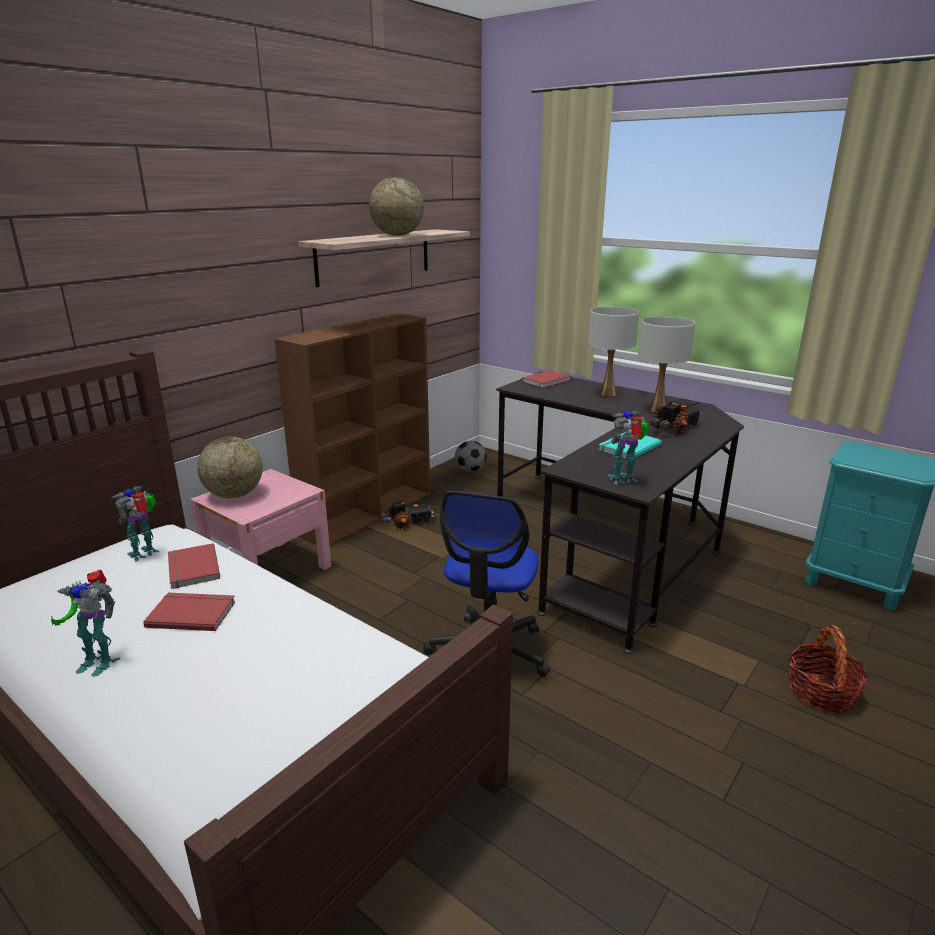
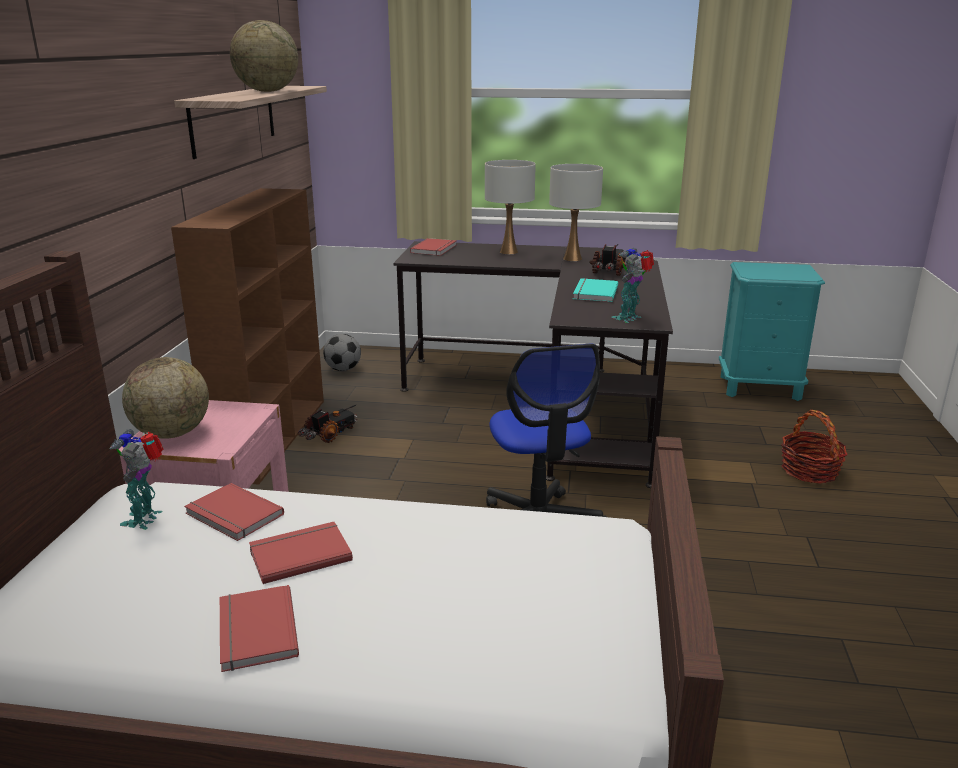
camera: 30 degrees left, 0 degrees up
(98, 661) = (254, 631): toy robot -> red book

